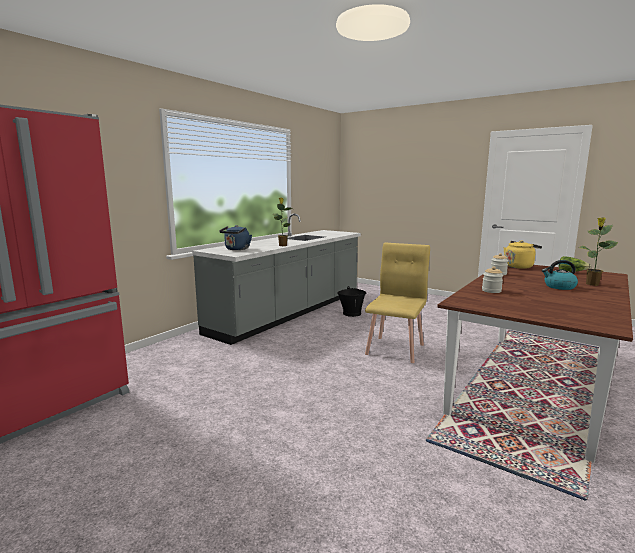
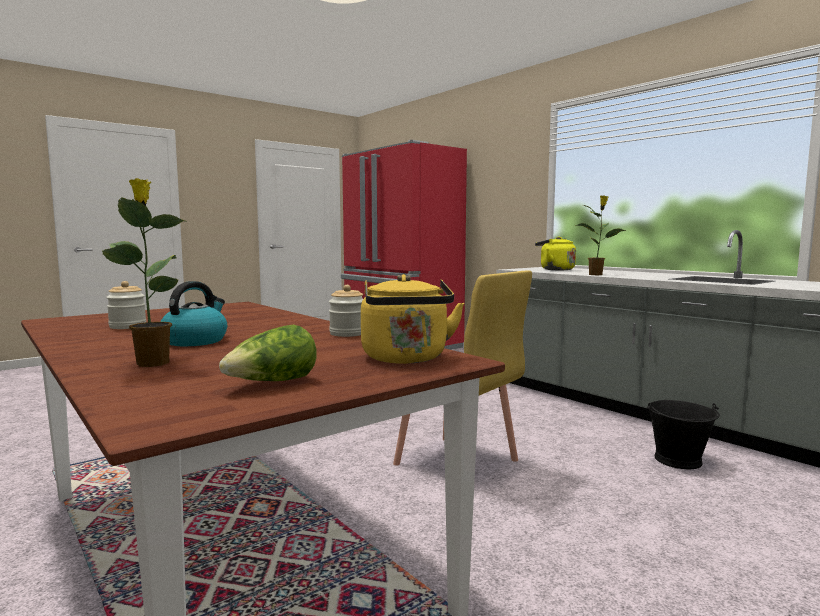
camera: 105 degrees right, 5 degrees down
(236, 249) = (555, 269): blue kettle -> yellow kettle
(491, 291) = (252, 316): jar -> jar (128, 326)

